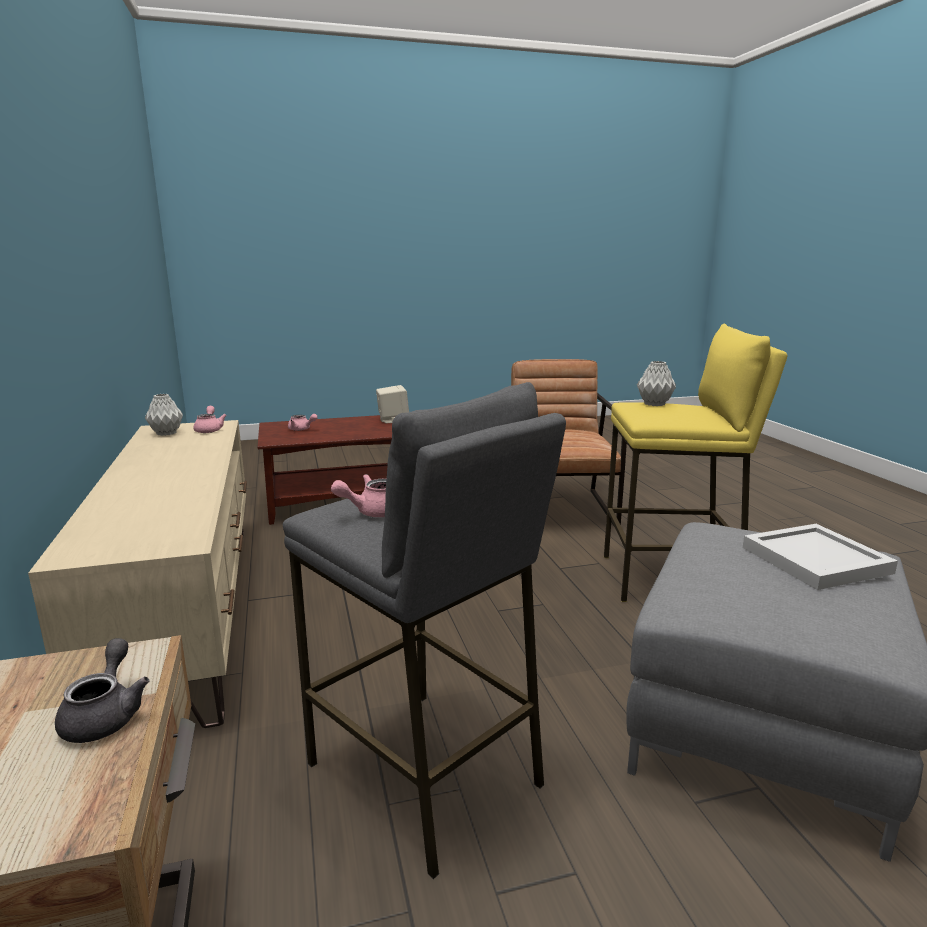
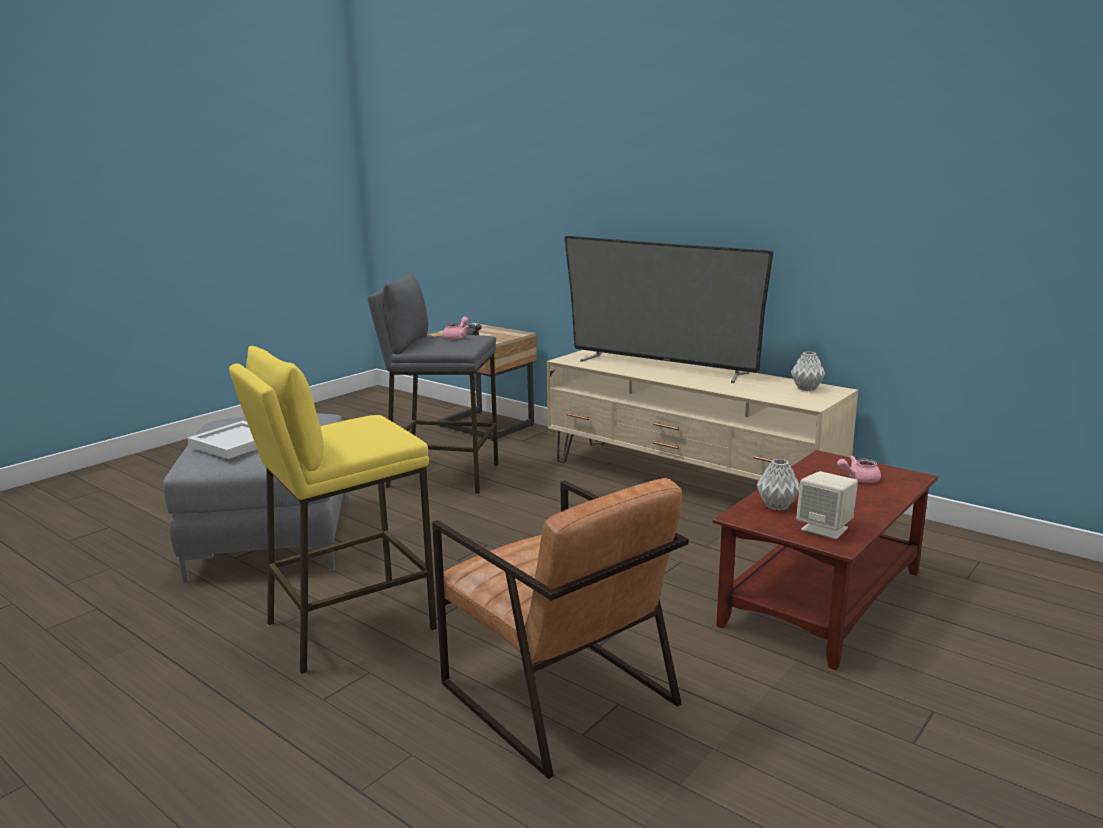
camera: 145 degrees right, 0 degrees up
(148, 490) = (661, 367): none -> television
(209, 429) = (794, 398): pink teapot -> none
(654, 404) = (372, 436): grey vase -> grey vase (777, 506)

